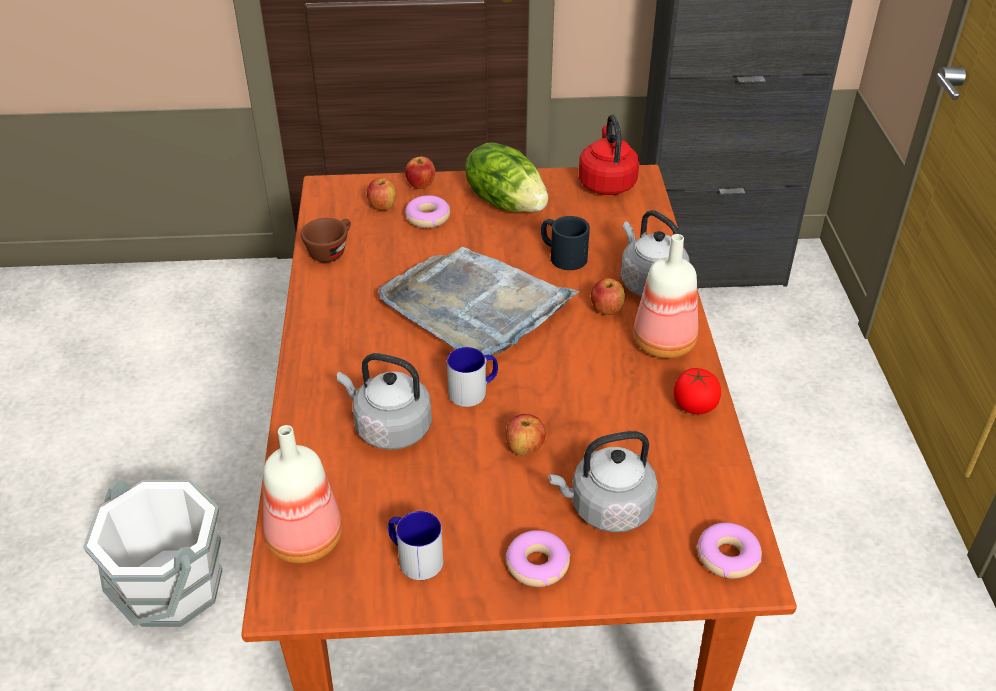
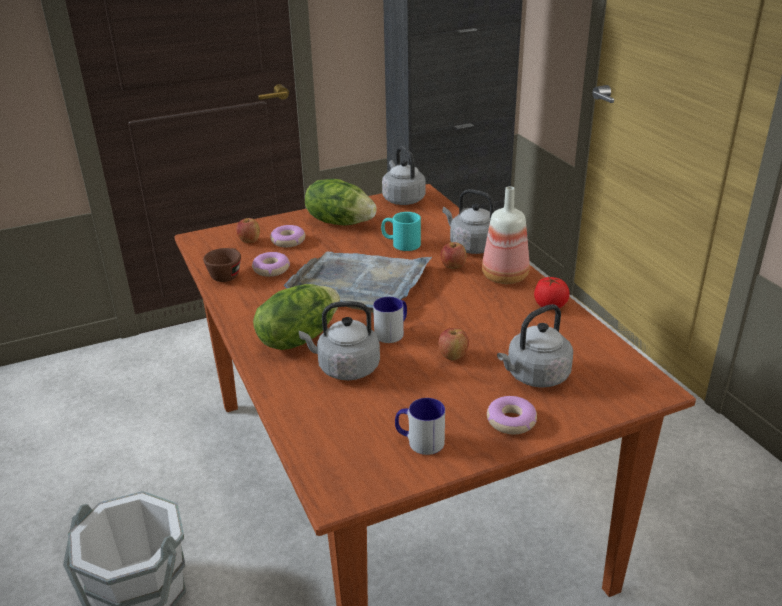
camera: 20 degrees left, 10 degrees down
(305, 541) = (328, 454): bottle -> none
(361, 367) = (298, 337): none -> lettuce
(421, 185) = (270, 224): apple -> none
(562, 255) = (400, 243): black mug -> turquoise mug
(606, 182) = (402, 199): red kettle -> grey kettle
(727, 556) = (633, 382): donut -> donut (271, 269)

